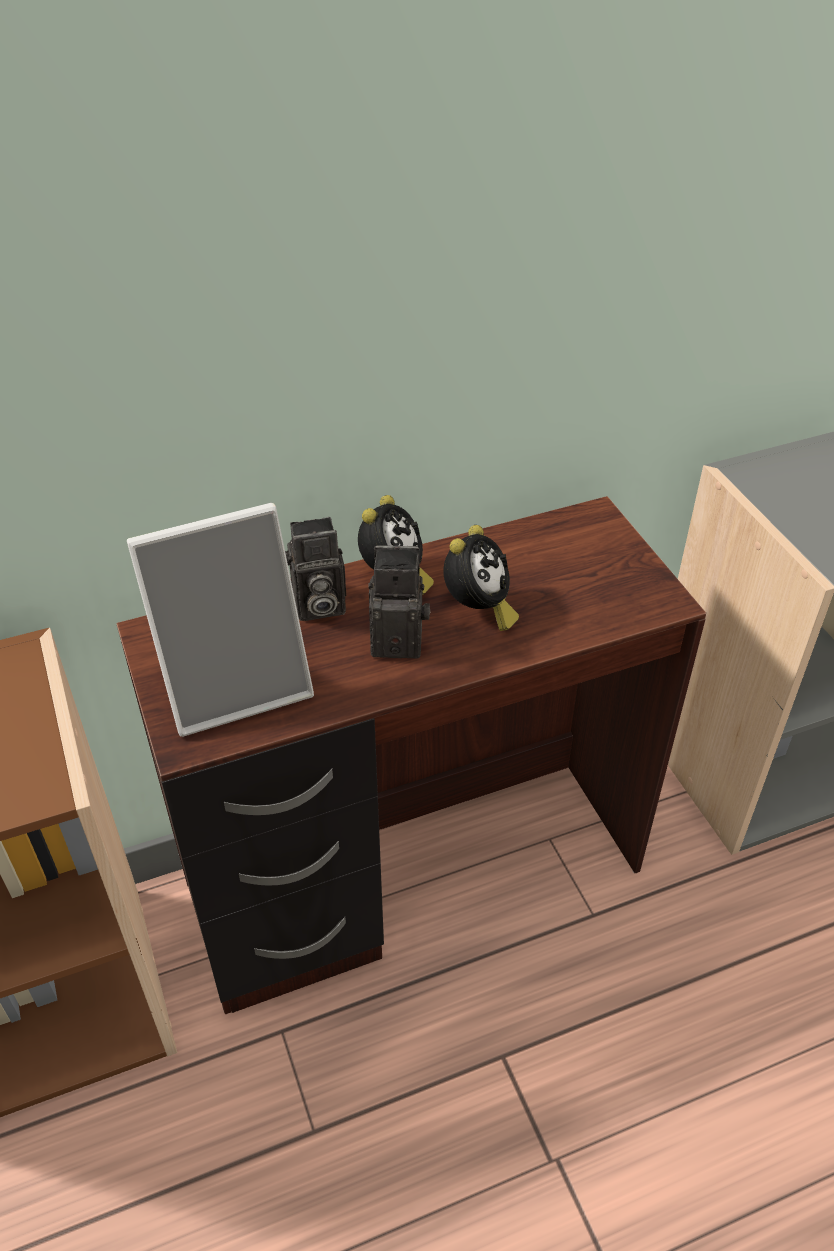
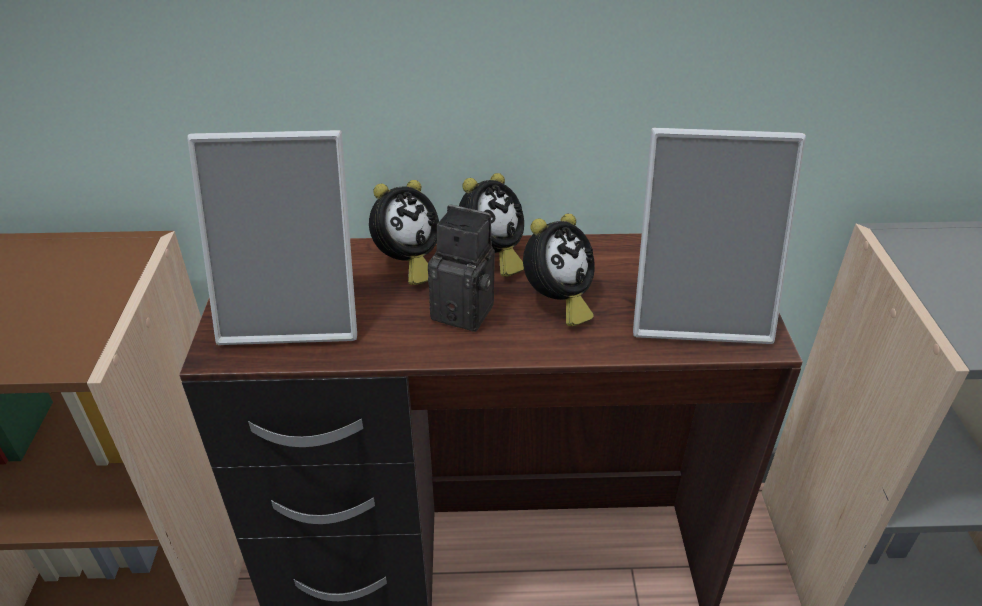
camera: 20 degrees right, 5 degrees down
(316, 606) = (407, 264): camera -> alarm clock
(603, 586) = (698, 310): none -> picture frame

